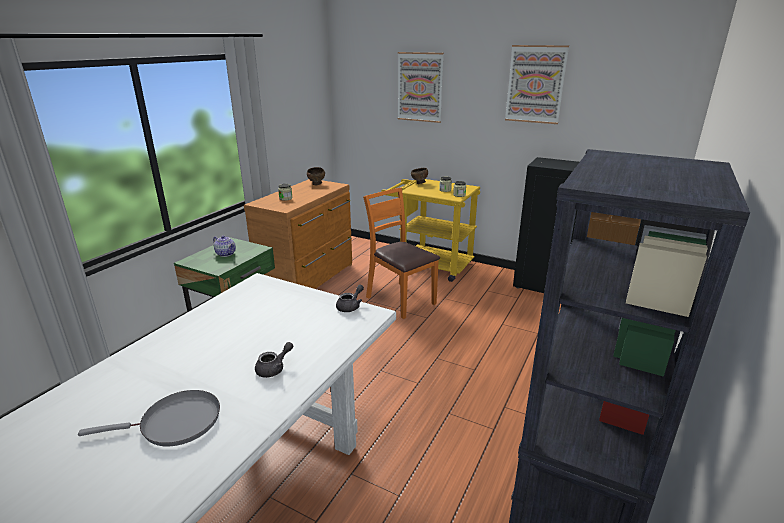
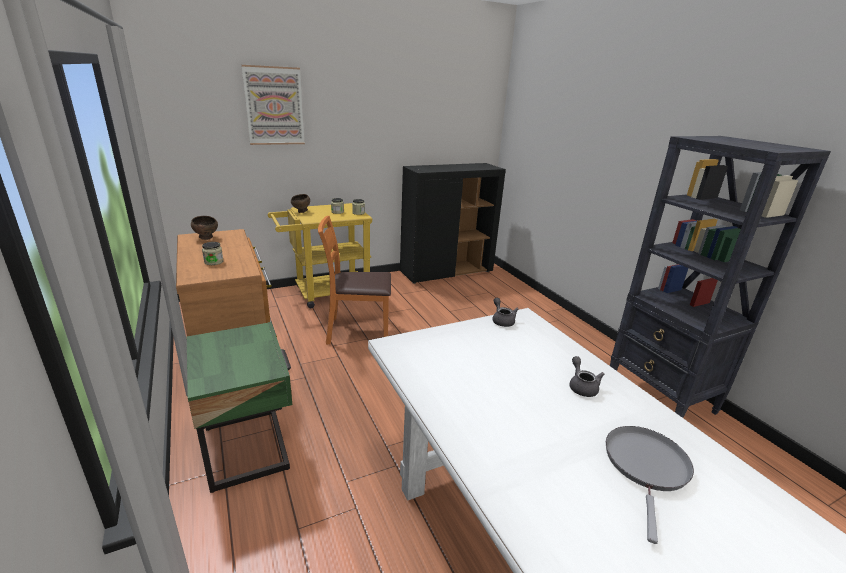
camera: 55 degrees left, 0 degrees up
(226, 253) = (234, 353): teapot -> none
(535, 84) = (393, 100): picture -> none

